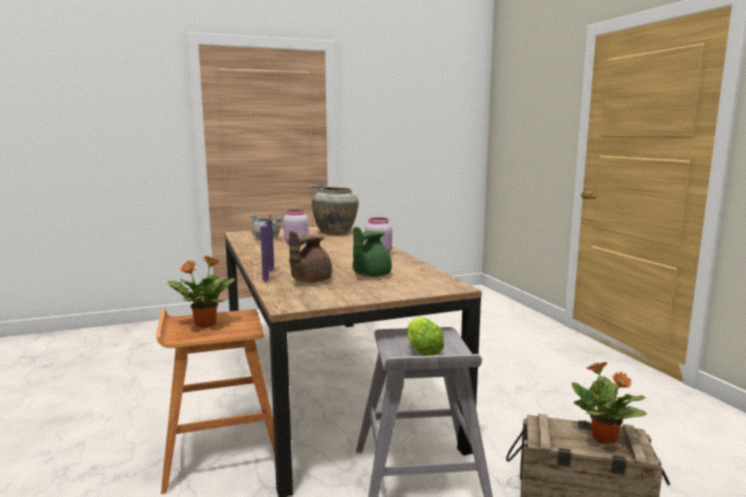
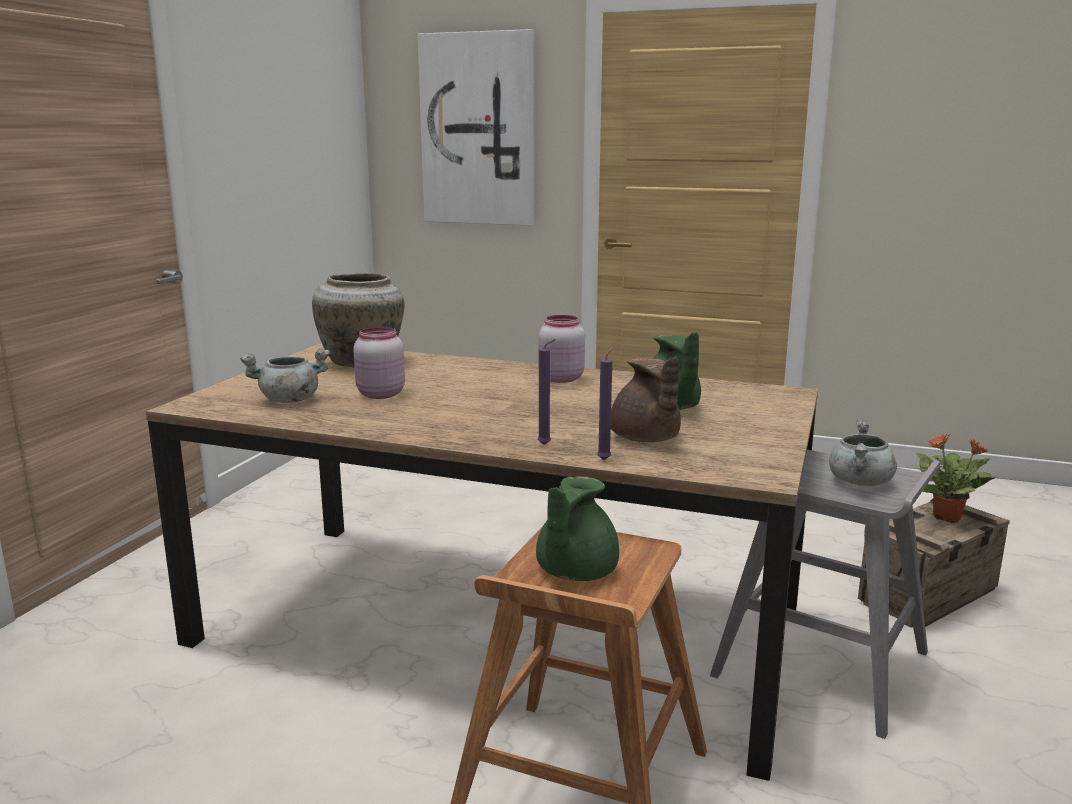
camera: 50 degrees left, 5 degrees up
(204, 324) = (574, 572): potted plant -> green teapot
(421, 350) = (860, 482): lettuce -> grey cooking pot
(531, 118) = (478, 130): none -> picture

